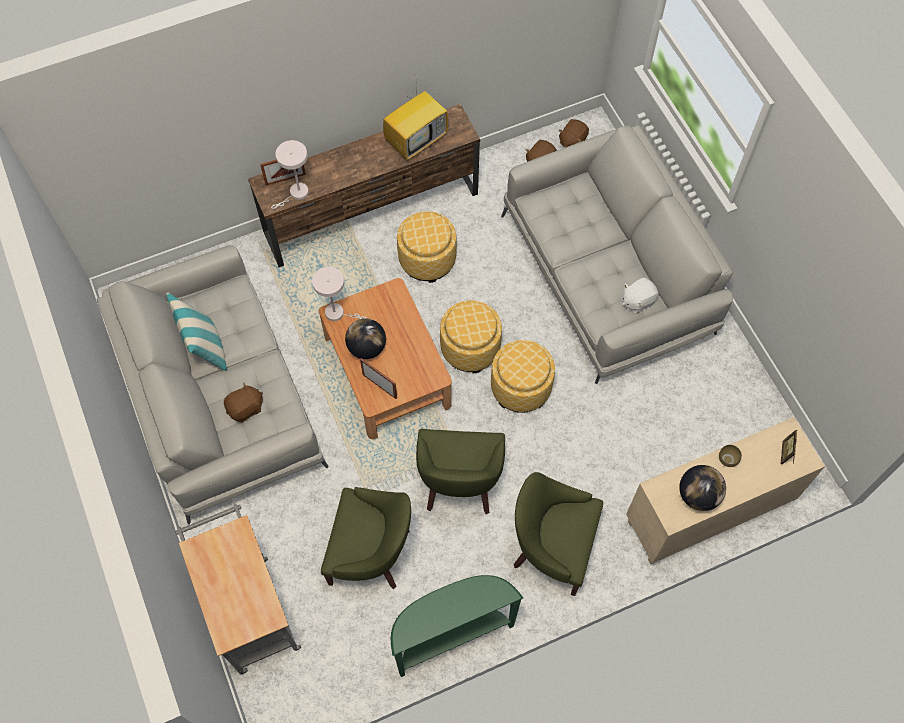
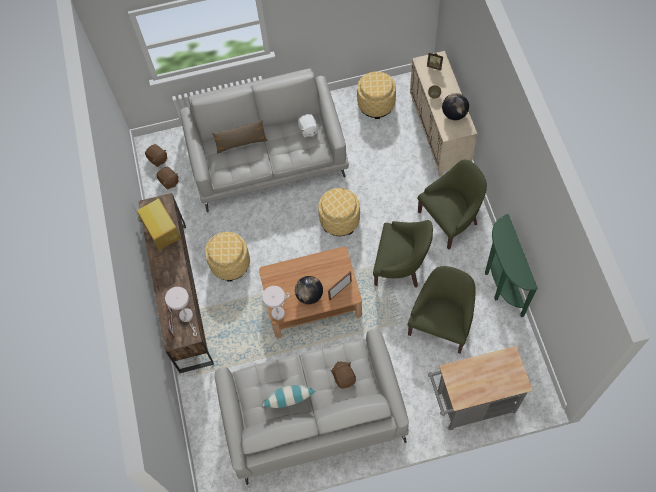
camera: 75 degrees left, 0 degrees up
(470, 348) = (305, 246): ottoman -> ottoman (376, 104)
(551, 547) = (450, 219): green armchair -> green armchair turned 150 degrees counterclockwise
(594, 218) = (241, 143): none -> brown pillow

